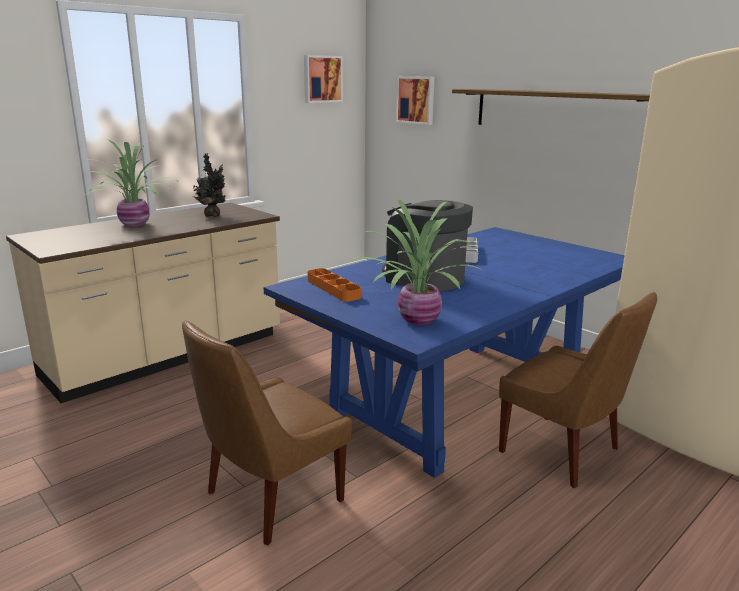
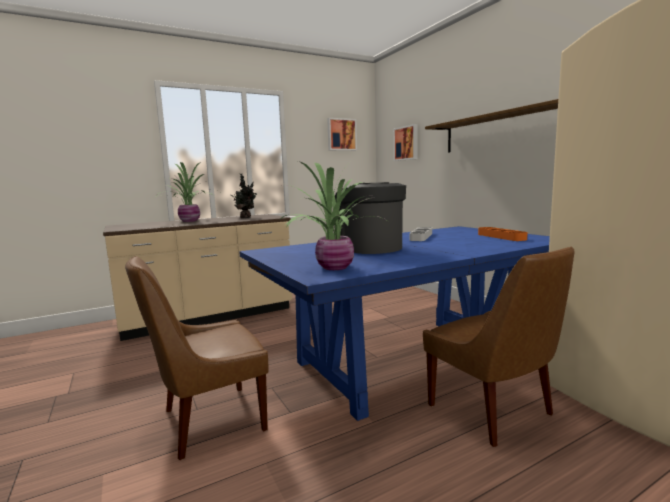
camera: 15 degrees right, 10 degrees down
(333, 289) = (289, 252): orange tray -> orange tray (501, 237)

